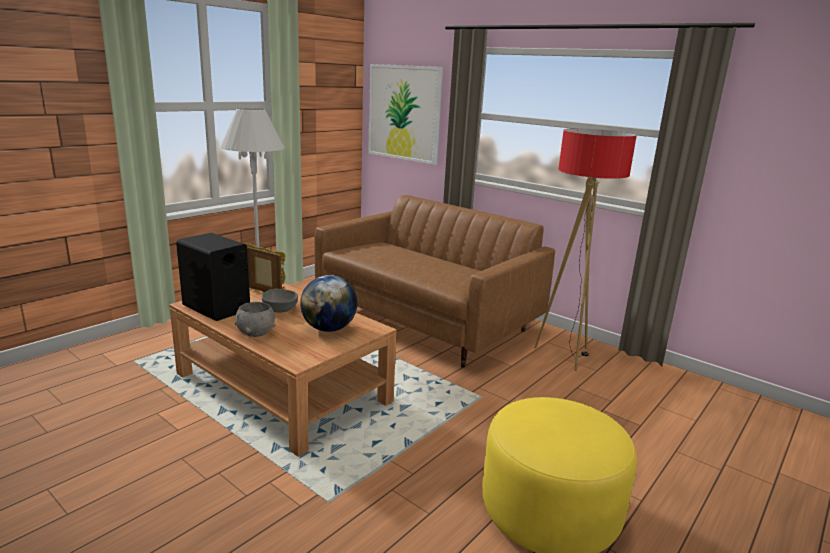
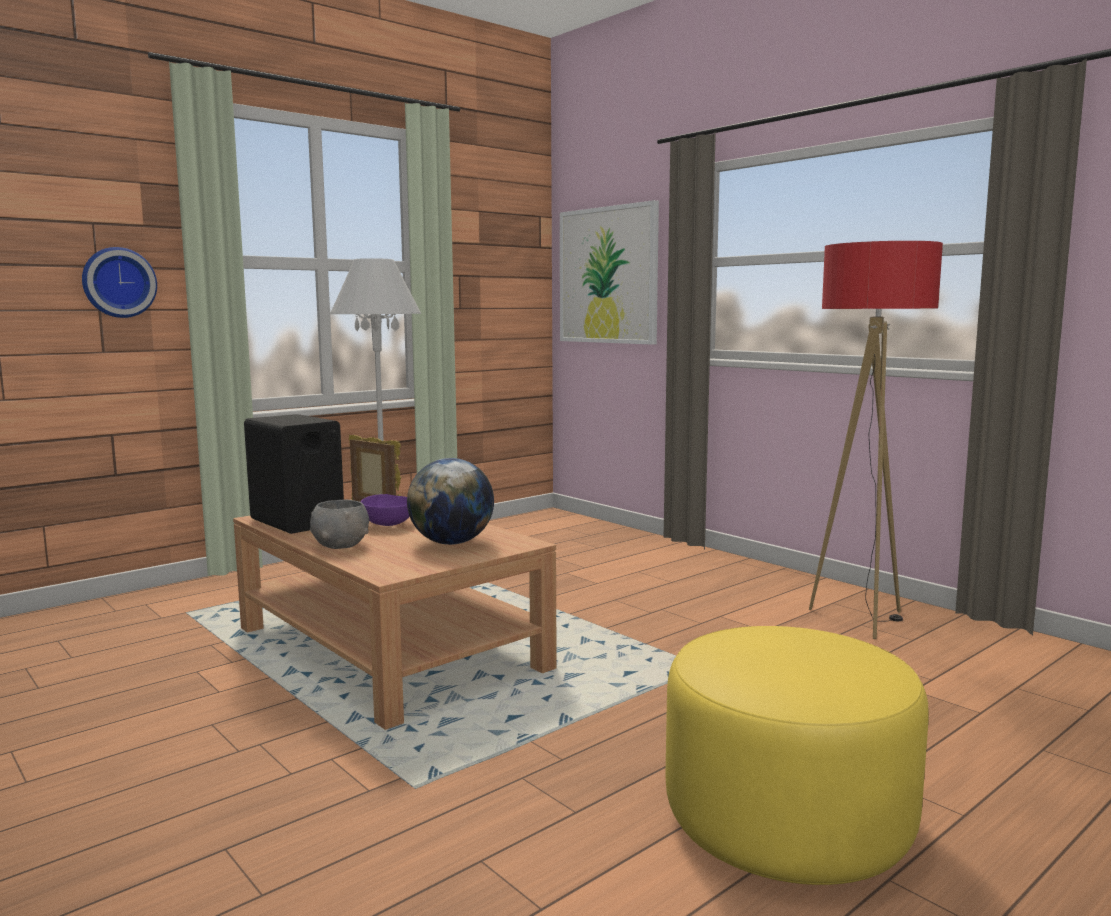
camera: 10 degrees right, 10 degrees down
(63, 126) = (118, 282): none -> wall clock
(280, 310) = (388, 524): grey bowl -> purple bowl
(425, 322) = (635, 576): brown sofa -> none

